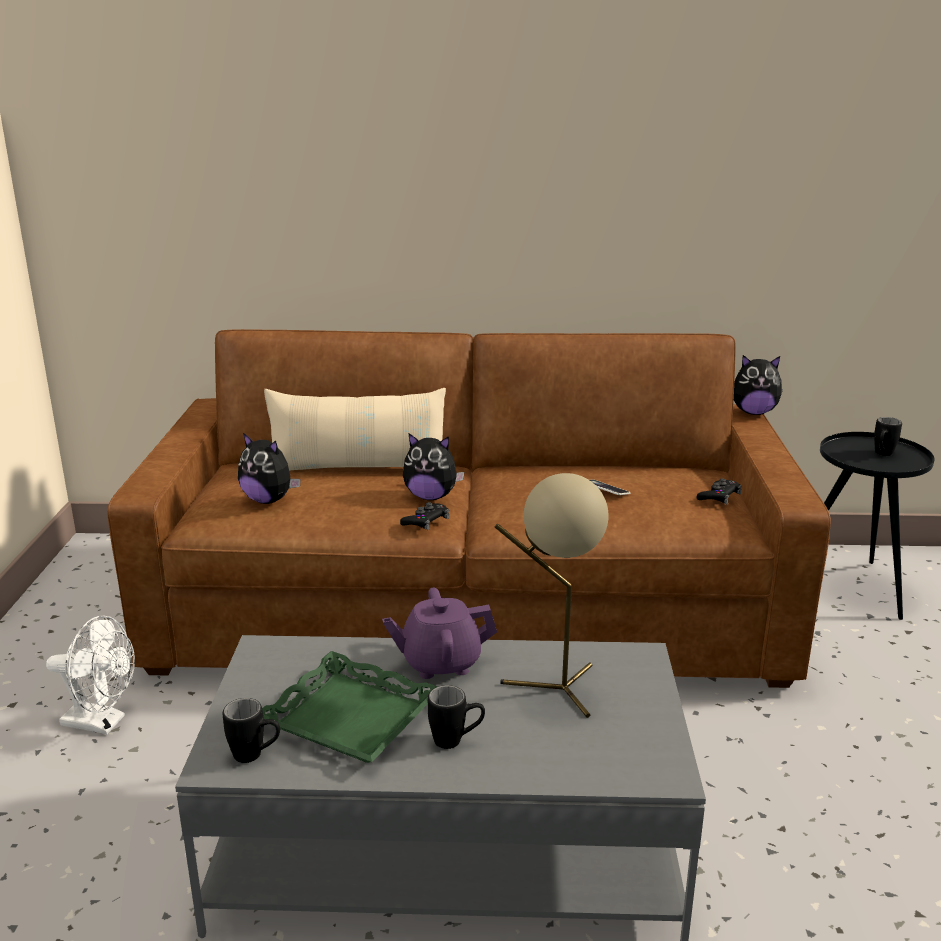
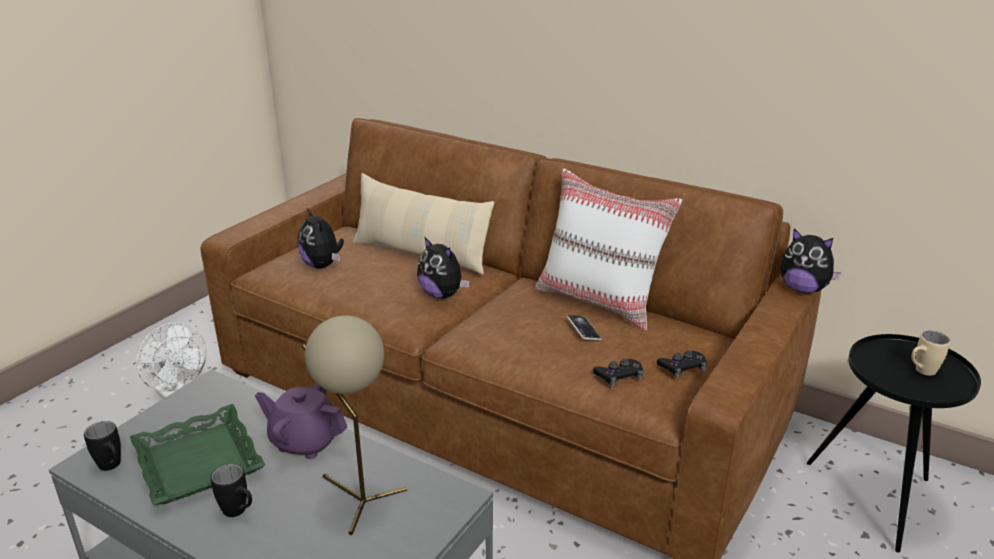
camera: 30 degrees right, 5 degrees up
(426, 521) = (409, 316): black game controller -> black game controller (619, 376)
(584, 467) = (599, 301): none -> white pillow
(882, 455) = (921, 372): black mug -> beige mug

